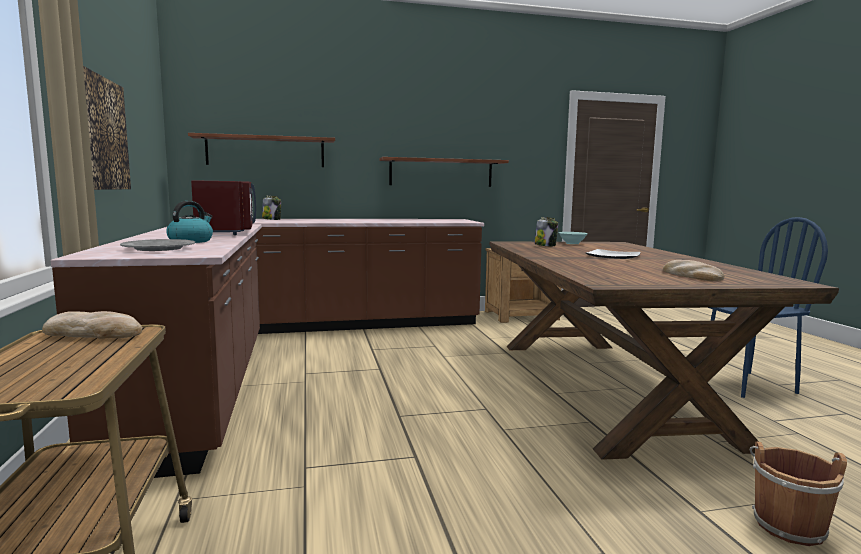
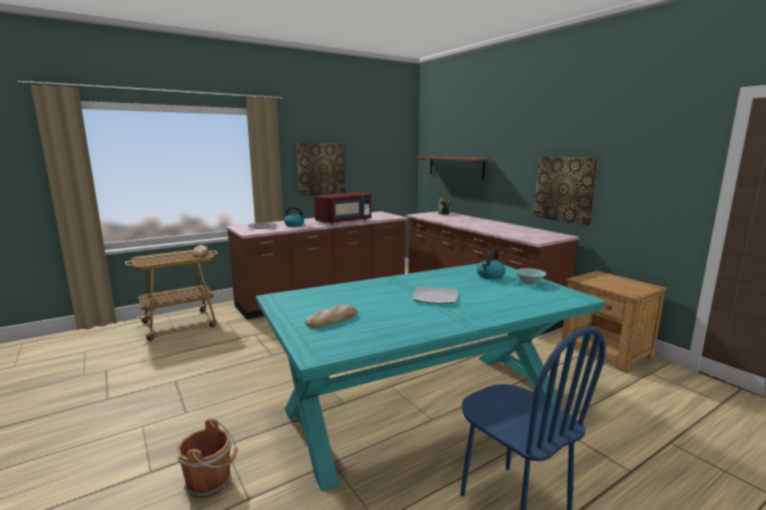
camera: 70 degrees right, 5 degrees up
(441, 172) = (564, 189): brown shelf -> picture
(545, 245) = (490, 276): jar -> kettle
(603, 386) = (425, 406): brown dining table -> turquoise dining table

